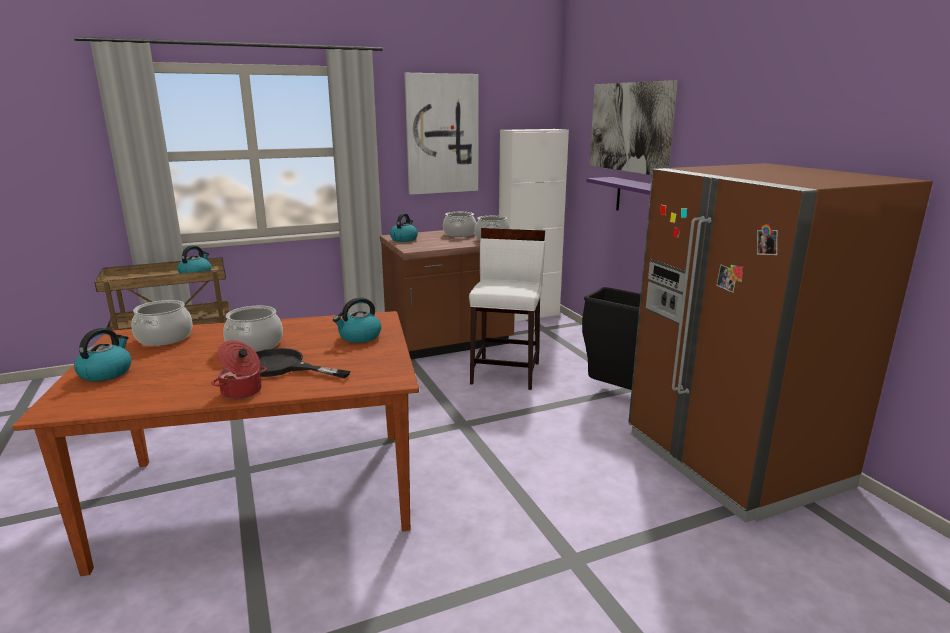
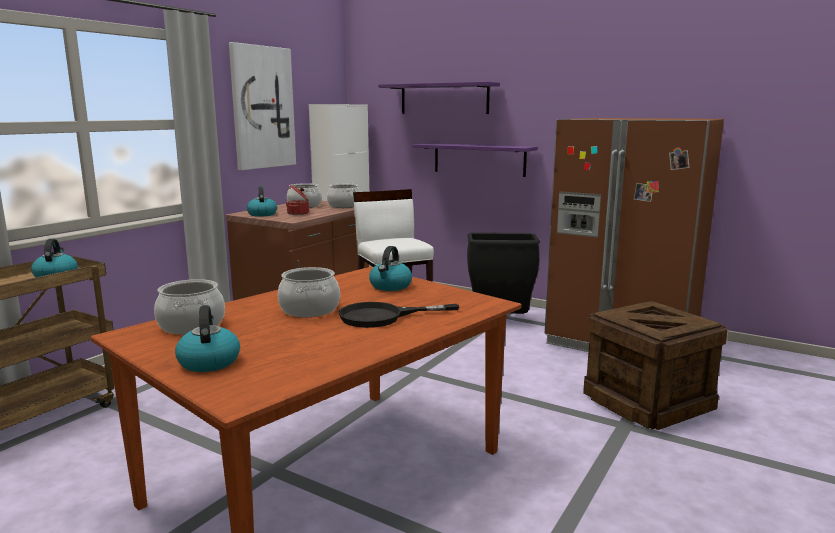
camera: 35 degrees left, 5 degrees down
(242, 392) = (396, 338): cooking pot -> cooking pot (298, 213)
(630, 127) = (444, 99): picture -> purple shelf
(641, 545) = (646, 402): none -> crate

